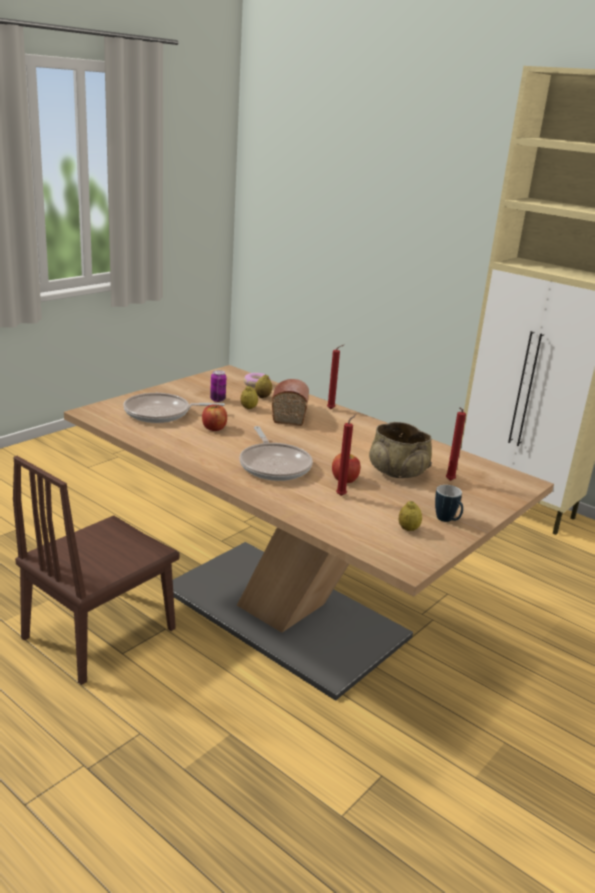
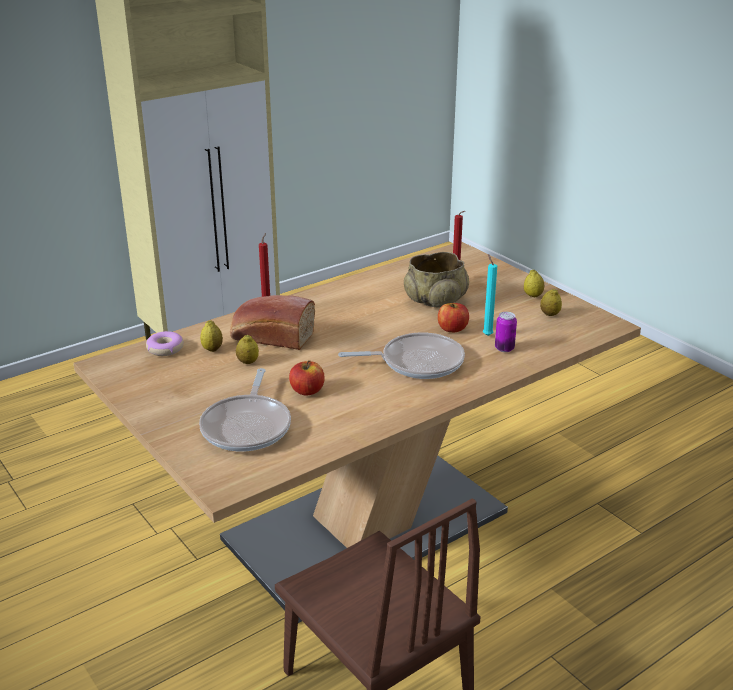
camera: 75 degrees left, 5 degrees up
(217, 399) = (211, 381): can -> can (504, 348)
(342, 495) = (486, 335): red candle -> turquoise candle
(447, 521) = (533, 295): mug -> lemon

